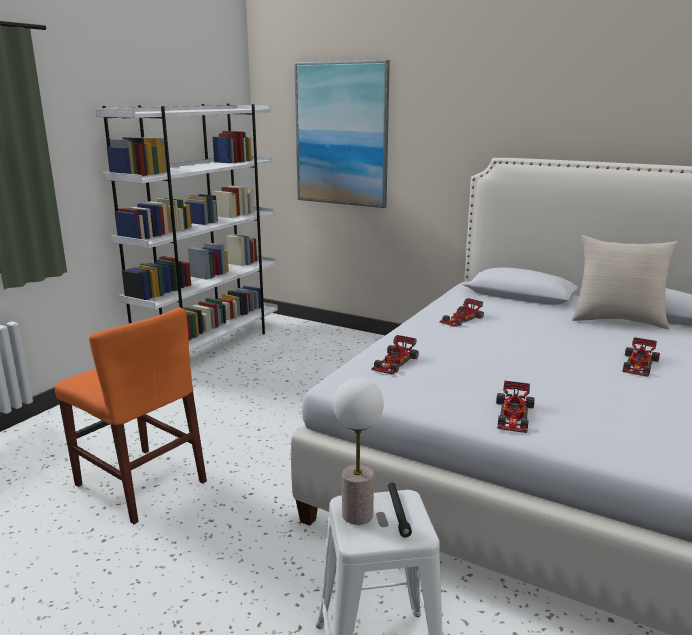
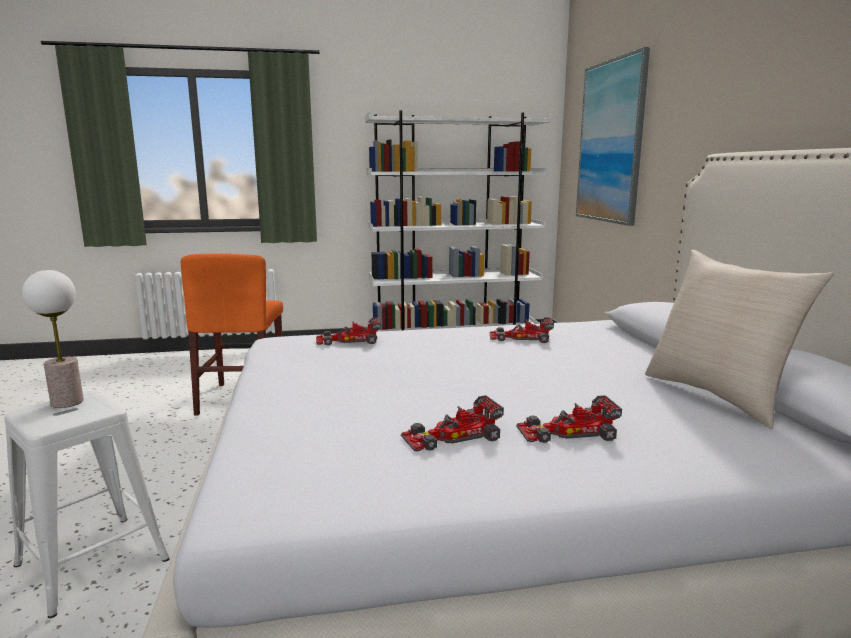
camera: 50 degrees right, 5 degrees down
(398, 512) = (78, 413): black flashlight -> none
(513, 415) = (294, 401): toy car -> toy car (452, 435)

